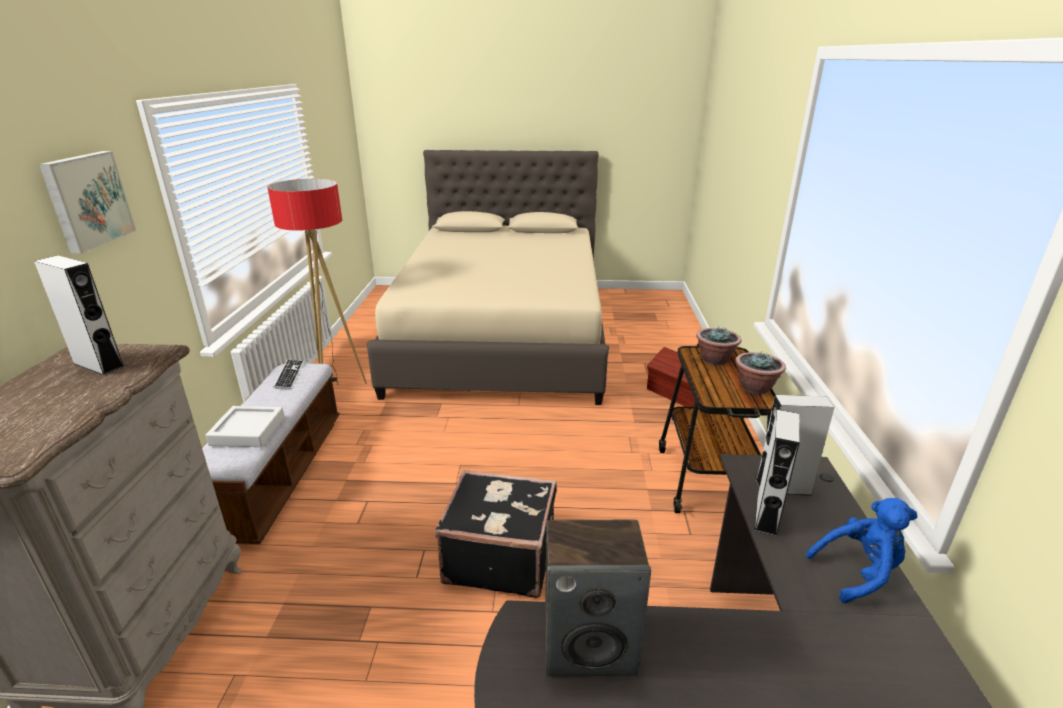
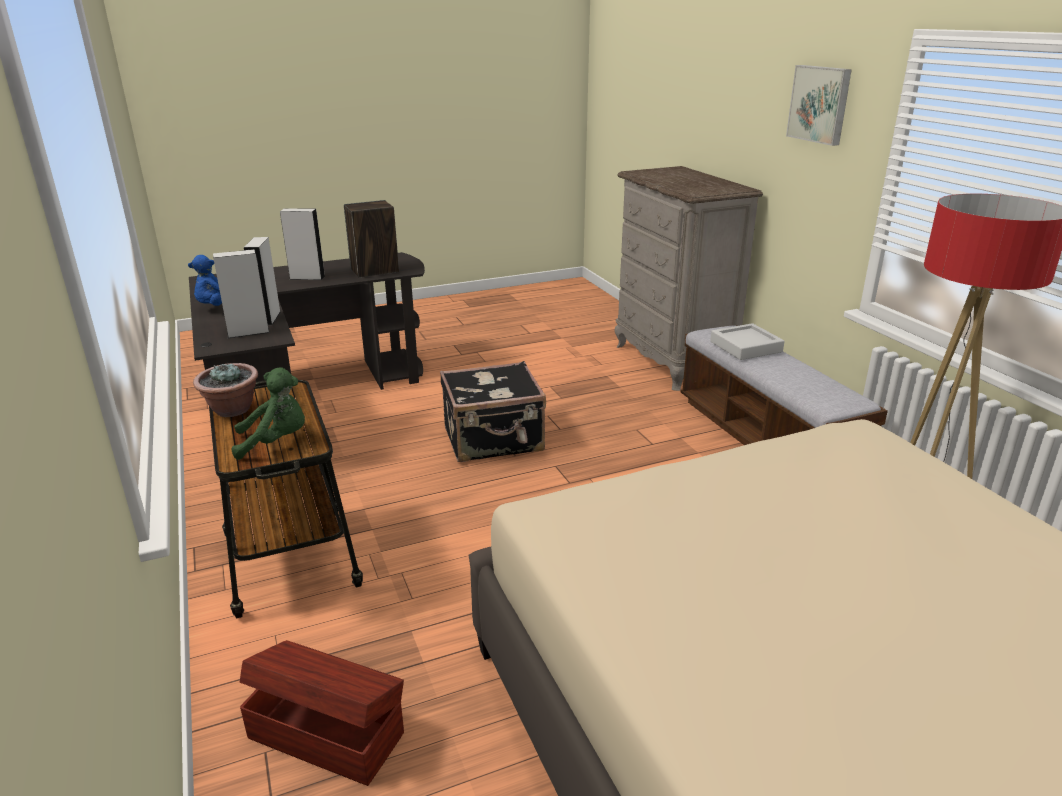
camera: 155 degrees right, 0 degrees up
(98, 365) = (706, 187): grey speaker -> grey speaker (307, 277)
(289, 375) = (828, 391): keyboard -> none
(714, 360) = (276, 442): potted plant -> green plush toy

